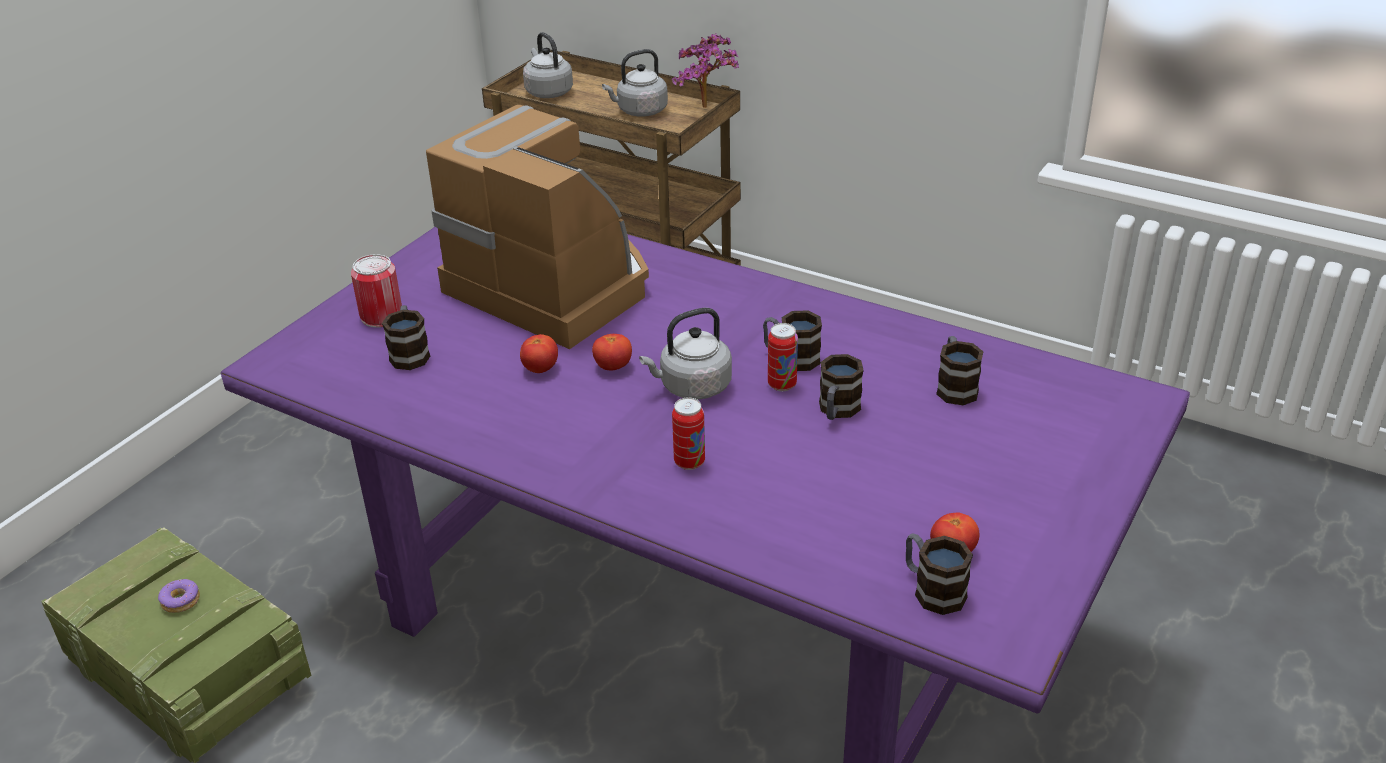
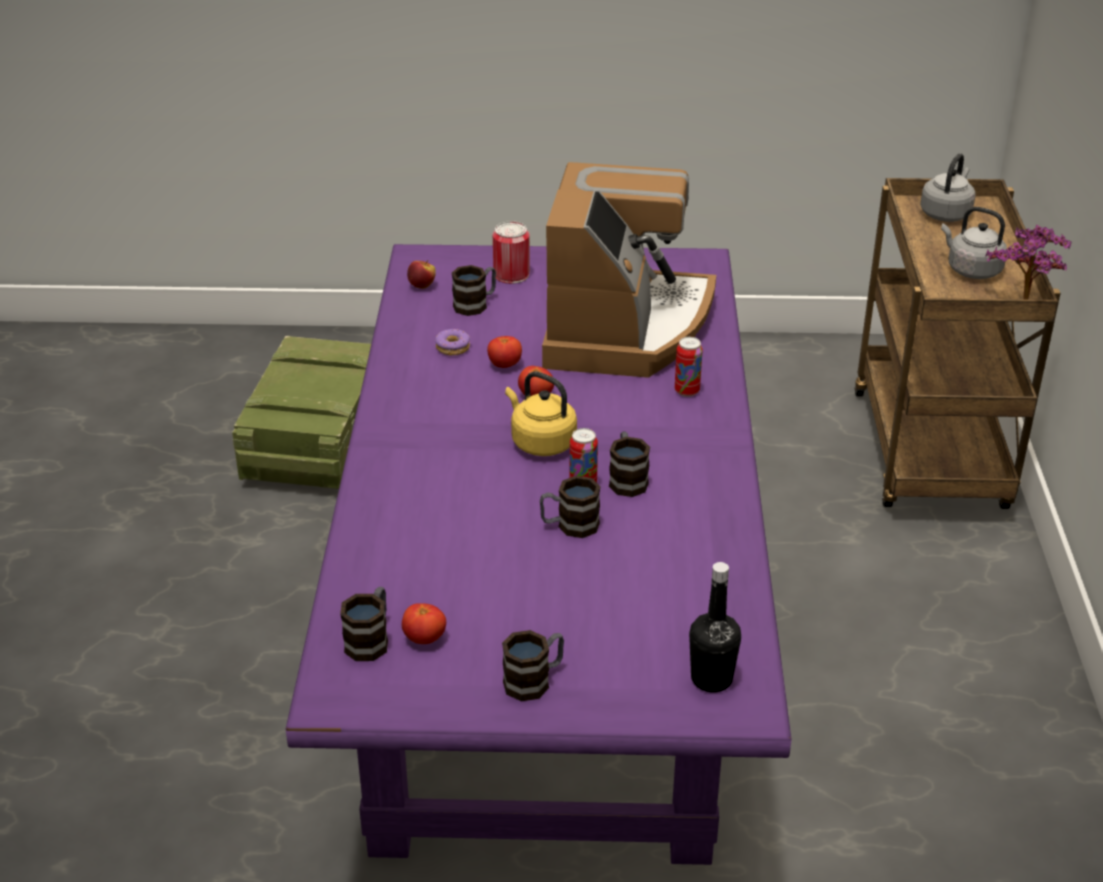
camera: 60 degrees right, 0 degrees up
(181, 601) = (321, 385): donut -> donut (453, 348)
(332, 376) = (422, 286): none -> apple
(689, 462) = (442, 473): can -> can (687, 391)
(692, 387) = (540, 442): grey kettle -> yellow kettle
(955, 386) = (663, 582): mug -> mug (534, 680)
(1099, 404) = (711, 679): none -> black bottle

